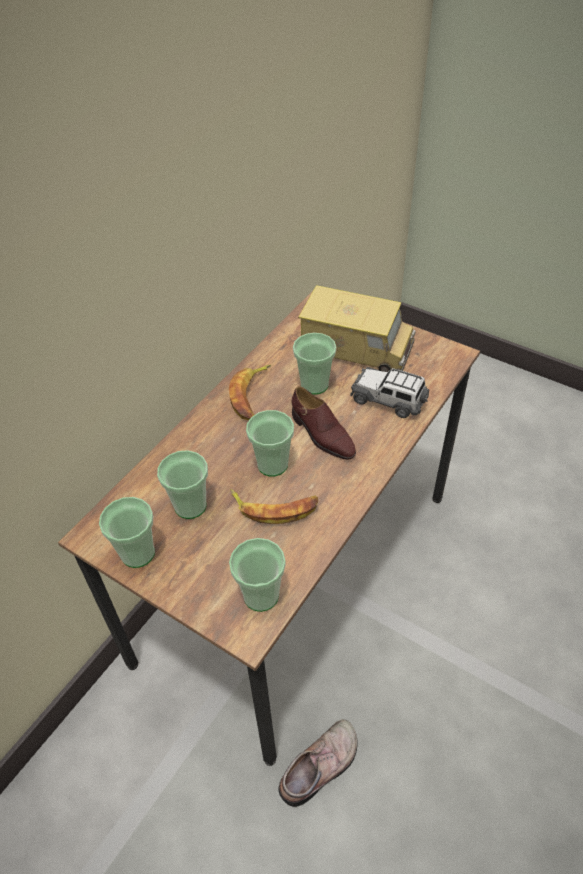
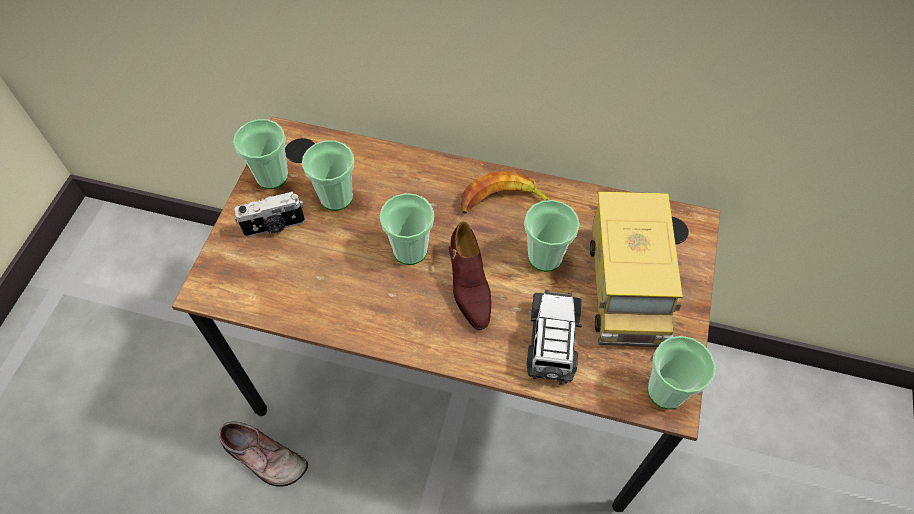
camera: 70 degrees right, 10 degrees up
(200, 561) = (274, 226): none -> camera
(261, 595) = (247, 288): cup -> cup (666, 391)
(275, 508) = (353, 269): banana -> none
(322, 435) = (469, 285): brown shoe -> brown shoe turned 45 degrees counterclockwise

